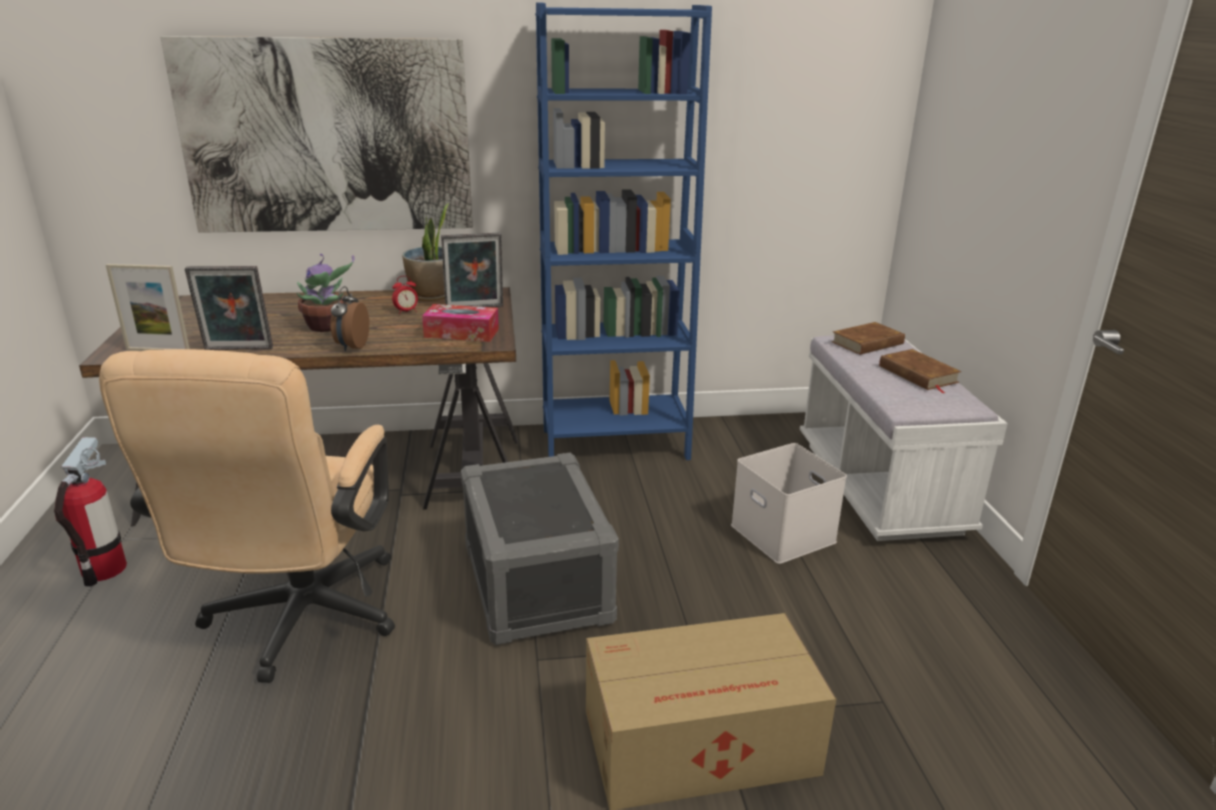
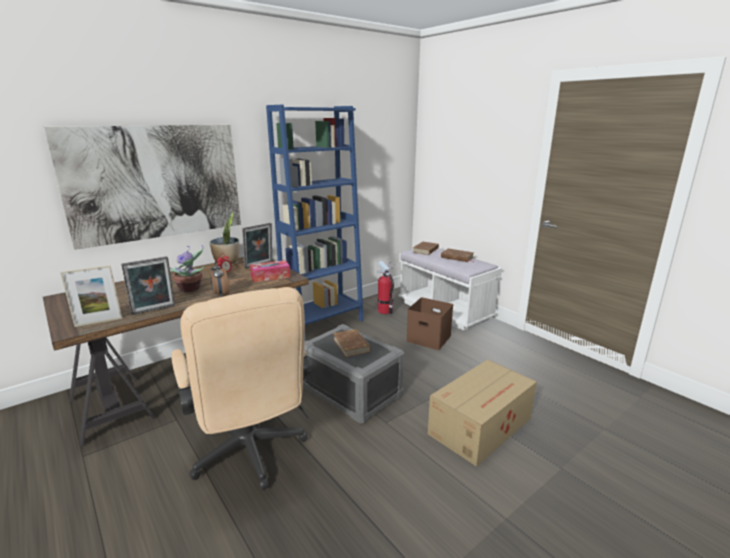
camera: 30 degrees left, 5 degrees down
(104, 569) = (88, 476): fire extinguisher -> fire extinguisher (385, 311)
(538, 496) = (351, 345): none -> brown book
(785, 534) = (430, 338): white storage box -> brown storage box

